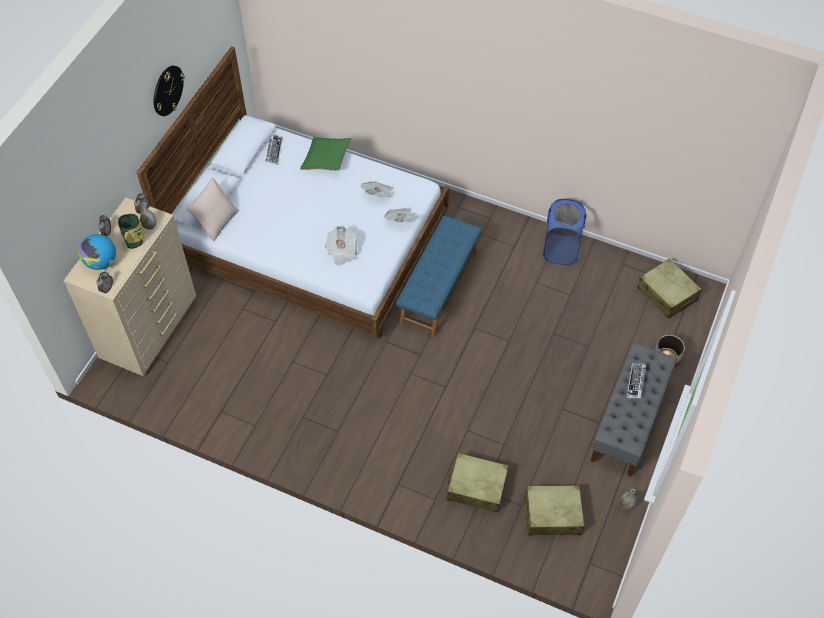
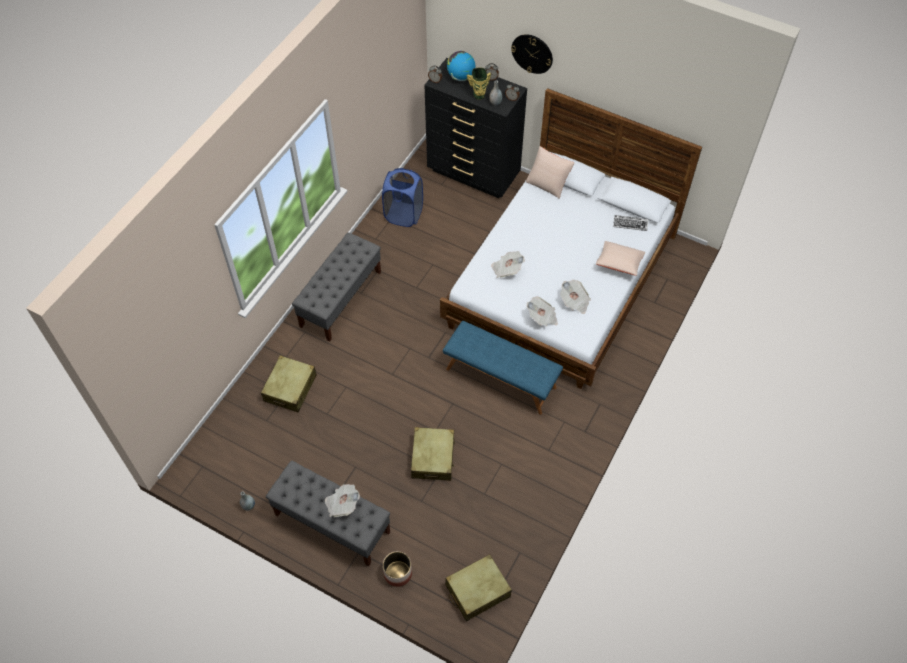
camera: 95 degrees right, 0 degrees up
(151, 330) = (473, 173): beige dresser -> black dresser
(167, 90) = (617, 86): wall clock -> wall clock (532, 53)
(326, 159) = (619, 263): green pillow -> beige pillow
(347, 451) = (341, 299): none -> grey bench
(552, 514) = (253, 443): beige suitcase -> beige suitcase (433, 458)
(560, 250) = (541, 493): blue laundry basket -> blue laundry basket (403, 214)
(636, 382) = (342, 504): keyboard -> newspaper

